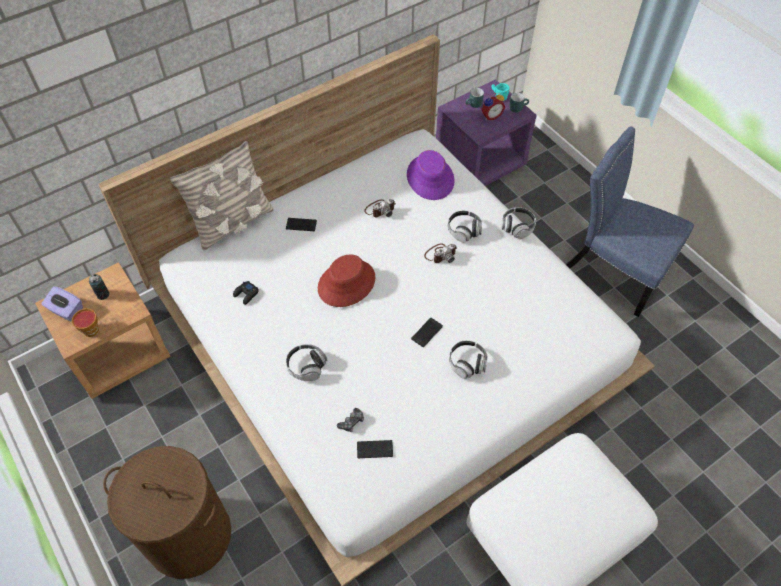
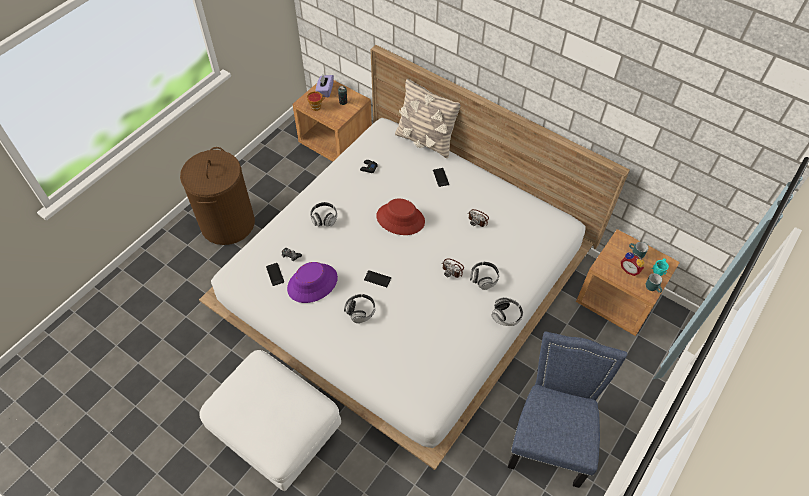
camera: 70 degrees right, 0 degrees up
(430, 178) = (527, 242): purple hat -> purple hat (312, 283)
(480, 163) = (617, 300): purple nightstand -> brown nightstand

